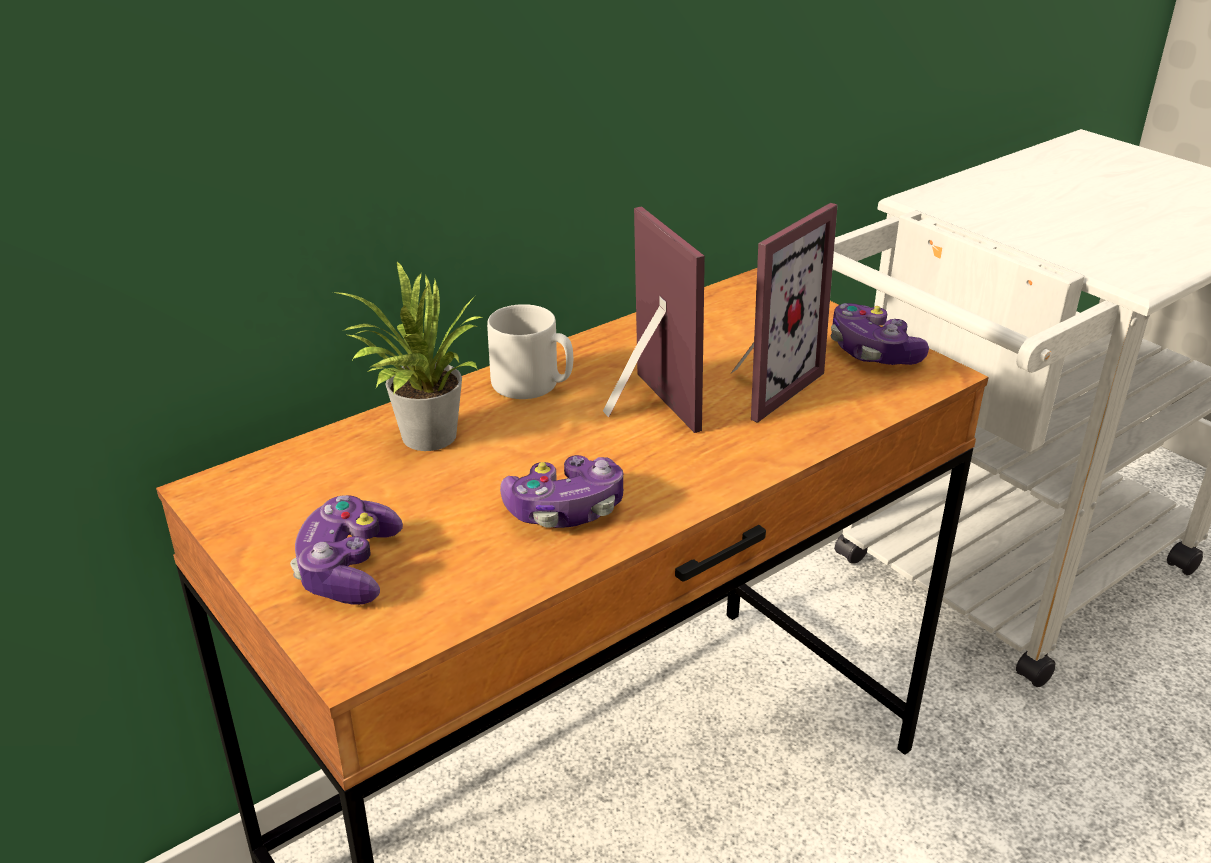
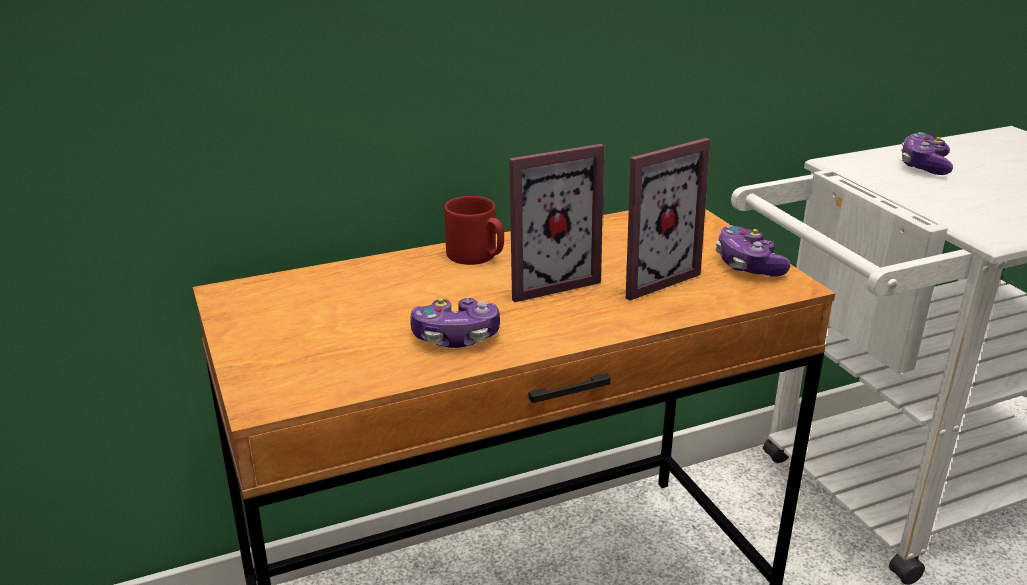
camera: 15 degrees right, 5 degrees down
(349, 568) = (288, 351): game controller -> game controller (924, 166)
(421, 438) = (380, 279): potted plant -> none
(533, 385) = (476, 256): grey mug -> red mug
(639, 409) = (545, 281): picture frame -> picture frame turned 75 degrees clockwise

